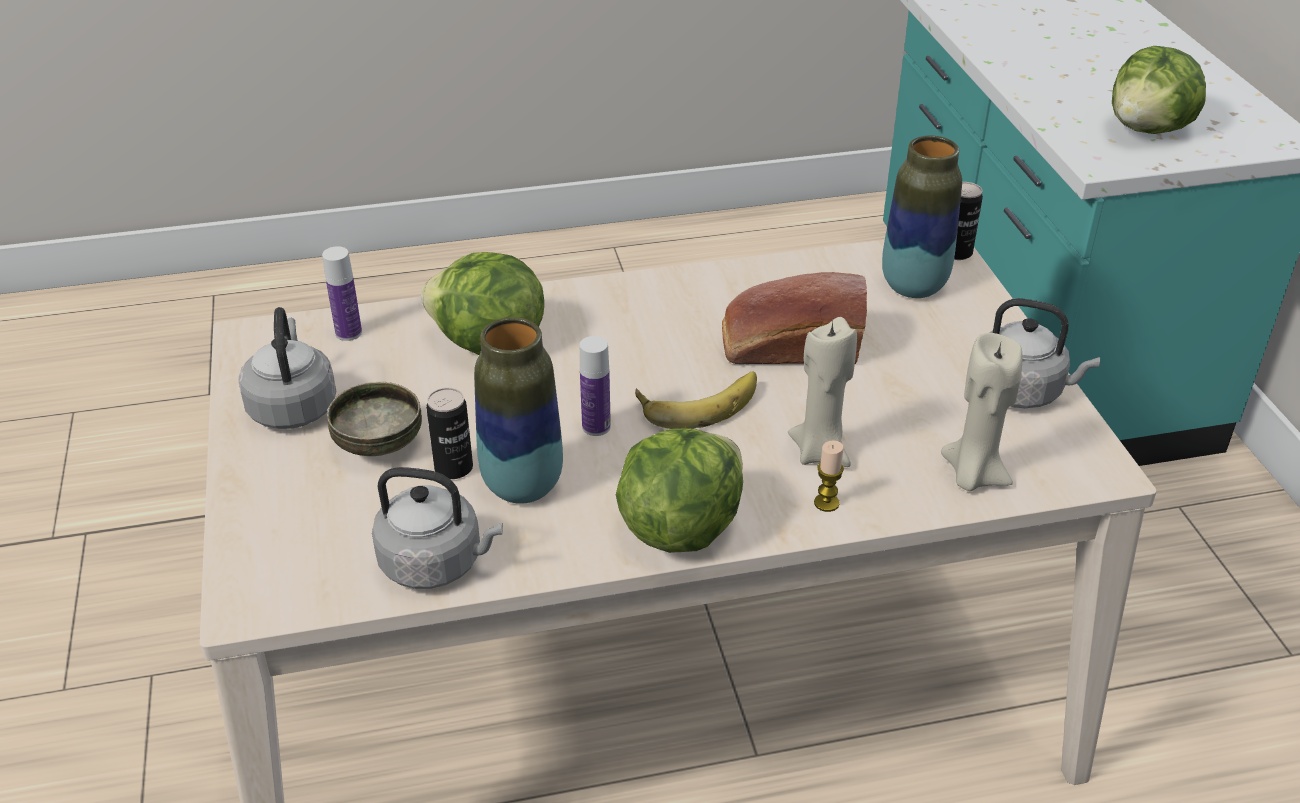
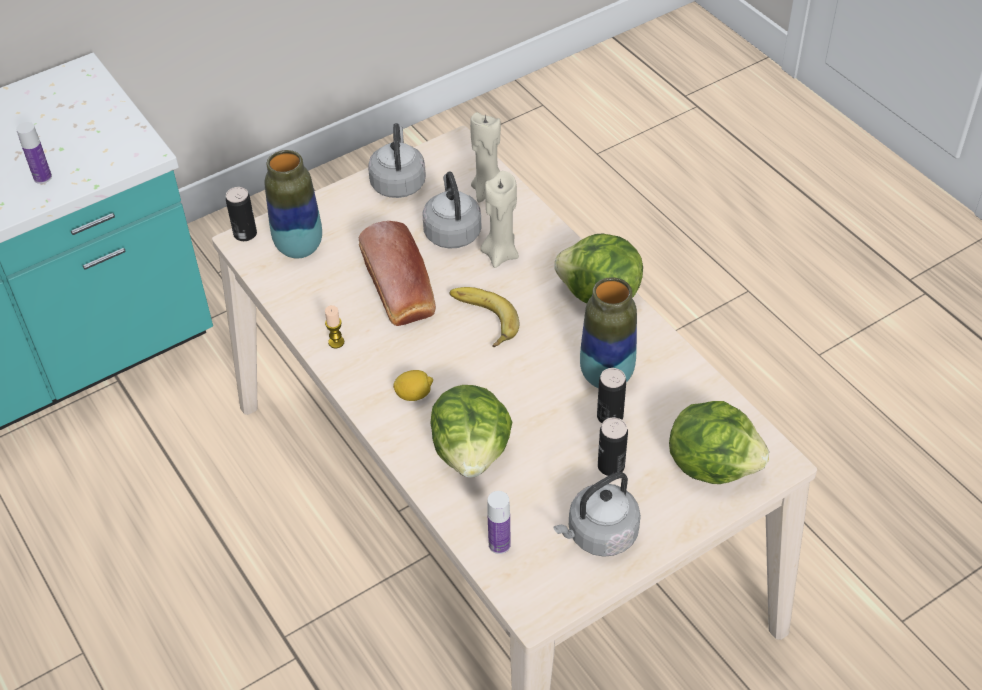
camera: 110 degrees left, 10 degrees up
(377, 445) = (611, 466): bowl -> can
(436, 563) = (692, 390): grey kettle -> grey kettle (452, 231)
(596, 427) = (532, 361): bottle -> bottle (42, 177)
(605, 322) = (414, 394): none -> lemon
(826, 503) = (544, 242): candle -> candle (336, 342)
(1149, 129) = (82, 134): lettuce -> lettuce (712, 464)

